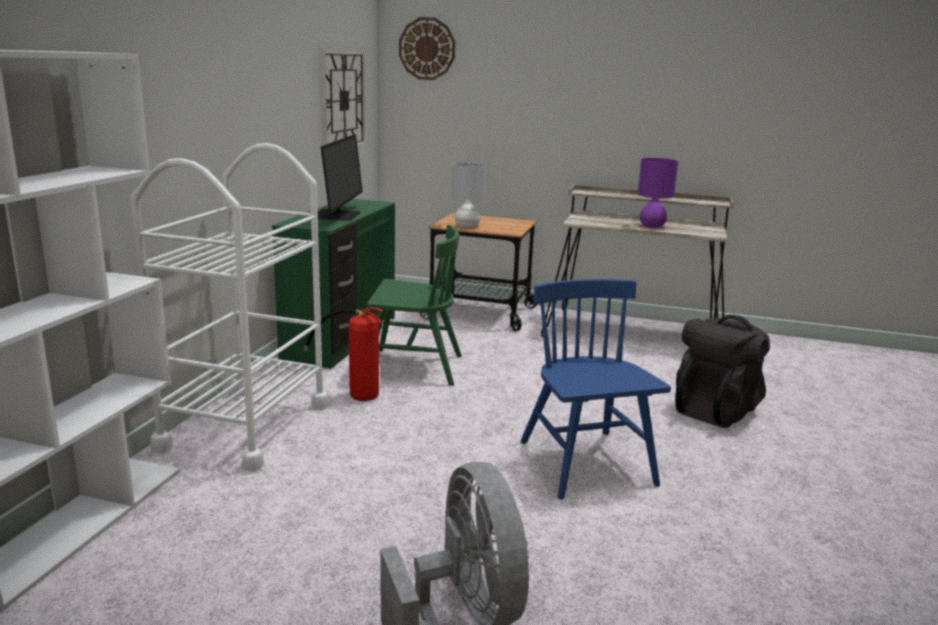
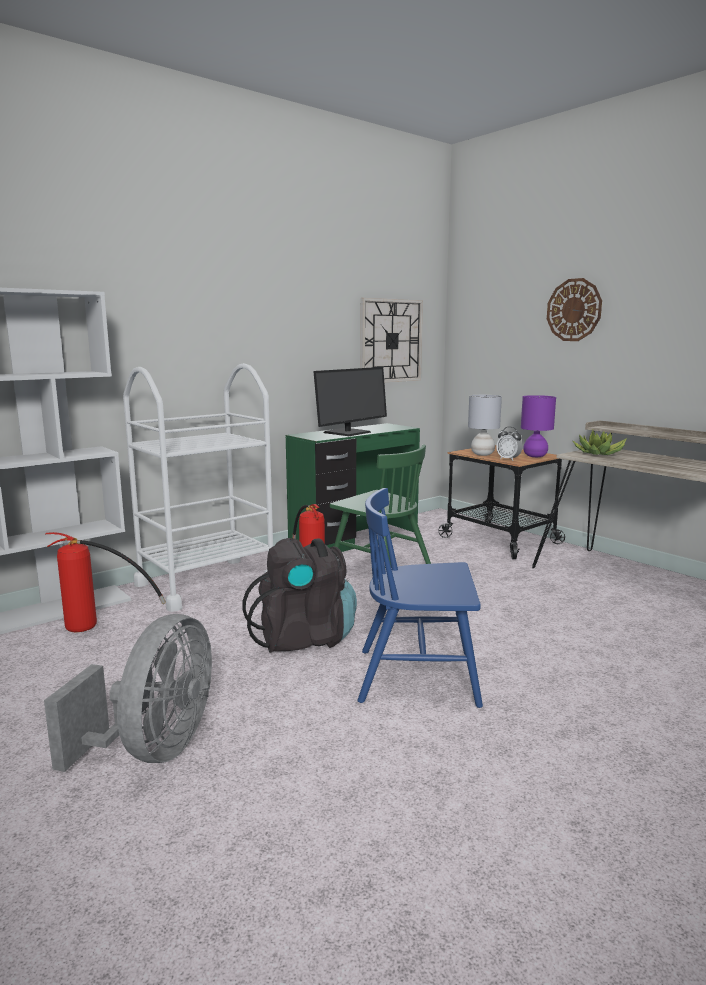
camera: 35 degrees right, 5 degrees down
(190, 516) = (98, 627): none -> fire extinguisher
(427, 48) = (482, 295): wall clock -> wall clock (574, 310)
(500, 230) = (508, 459): none -> alarm clock
(586, 464) = (418, 677): blue chair -> blue chair turned 105 degrees counterclockwise
(594, 219) = (600, 454): none -> potted plant
(652, 226) = (654, 464): purple table lamp -> purple table lamp (535, 456)
(716, 410) = (634, 669): black backpack -> black backpack (304, 638)

